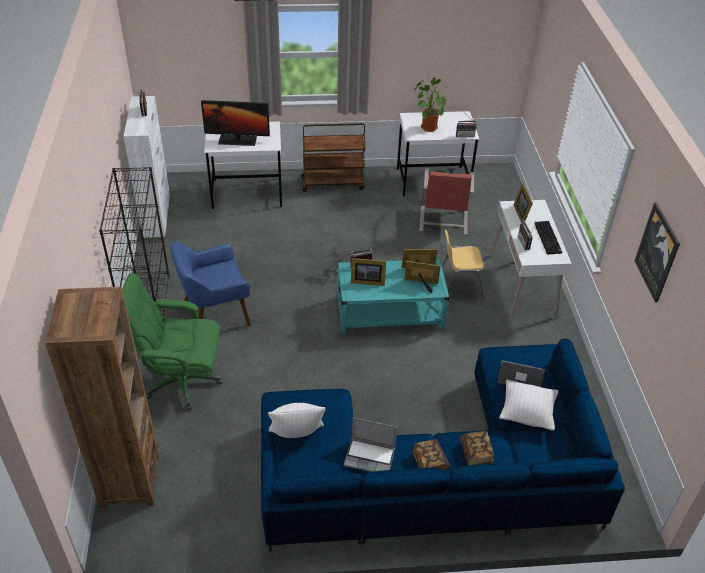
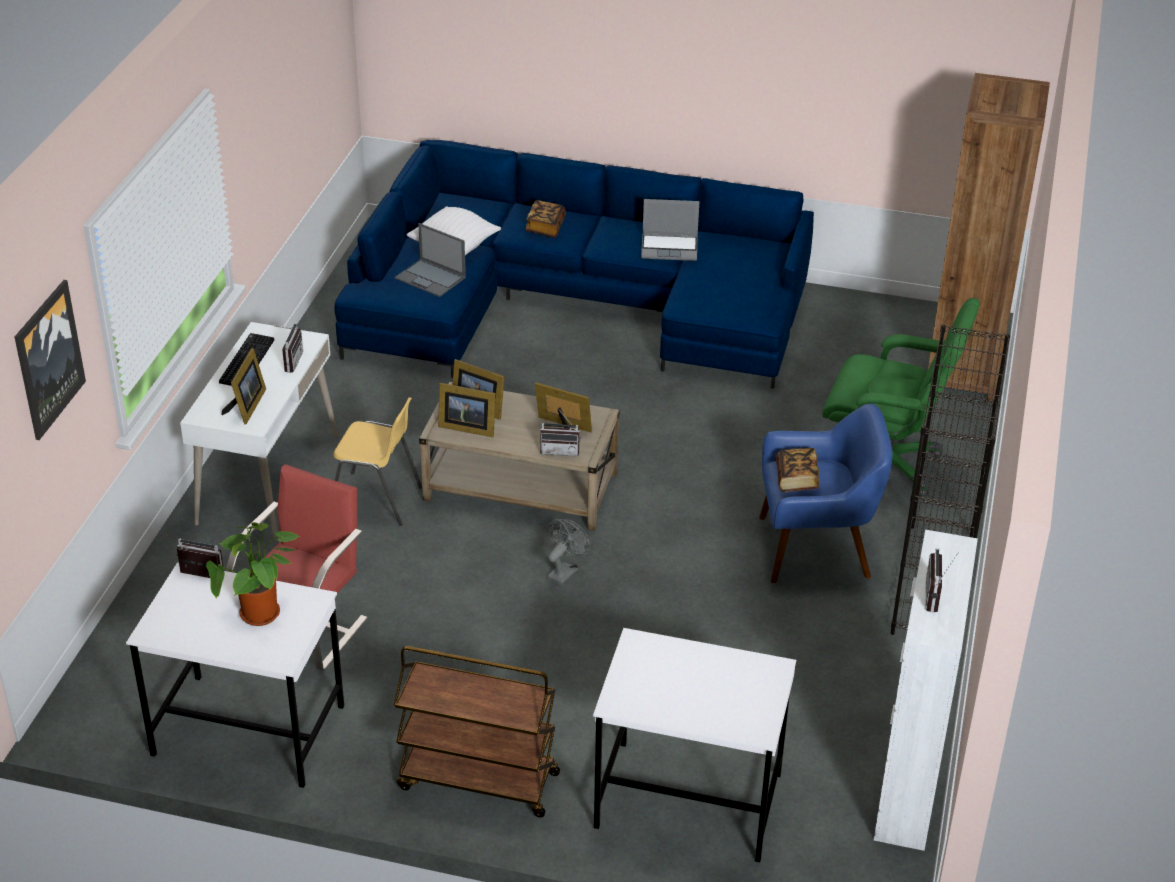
camera: 160 degrees left, 5 degrees down
(237, 140) = (712, 676): monitor -> none
(296, 434) = (750, 282): white pillow -> none
(370, 457) = (670, 248): laptop -> laptop turned 150 degrees clockwise
(389, 313) = (521, 486): turquoise coffee table -> beige coffee table
(430, 462) = (603, 232): book -> book (796, 479)
(658, 252) = (274, 77): picture -> picture (48, 359)

